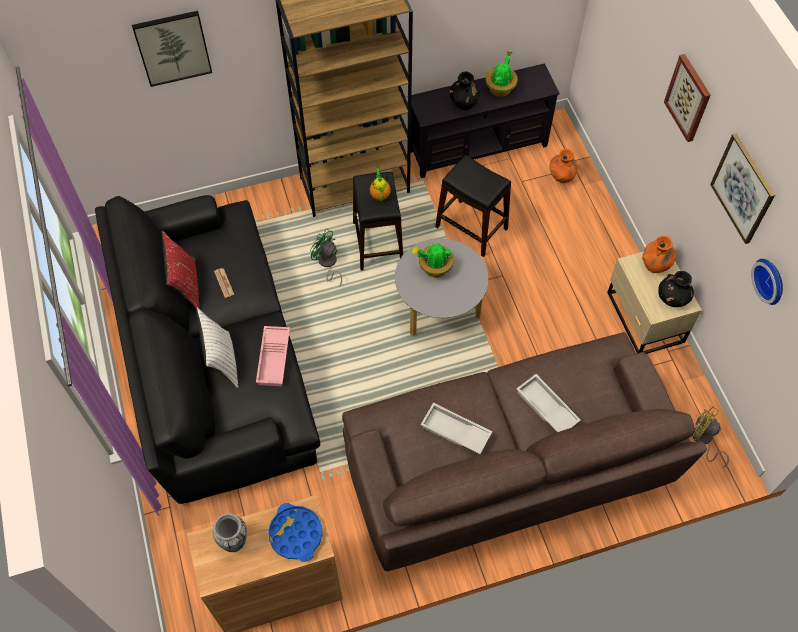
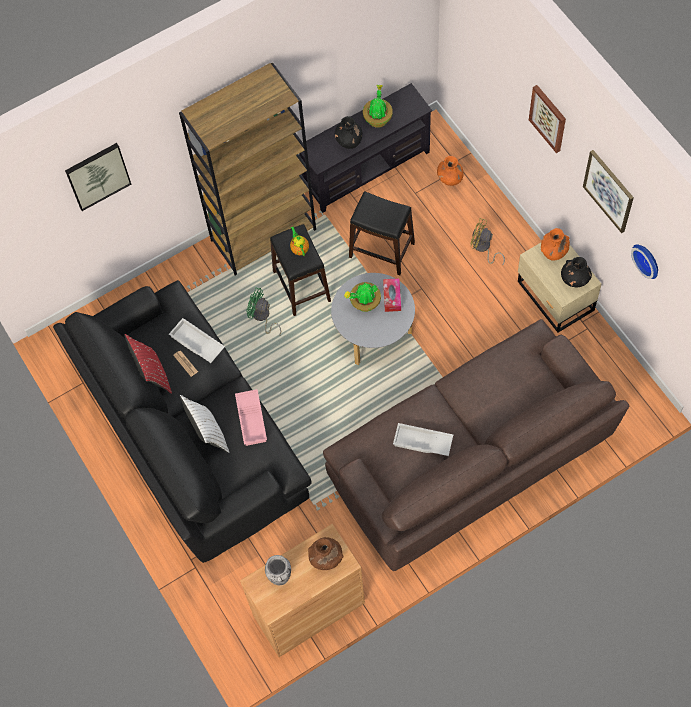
camera: 10 degrees left, 5 degrees up
(296, 534) = (326, 558): blue tray -> brown vase
(465, 269) = (392, 297): none -> tissue box
(545, 408) = (491, 402): white tray -> white tray (196, 343)
(703, 440) = (628, 393): yellow fan -> yellow fan (483, 248)

